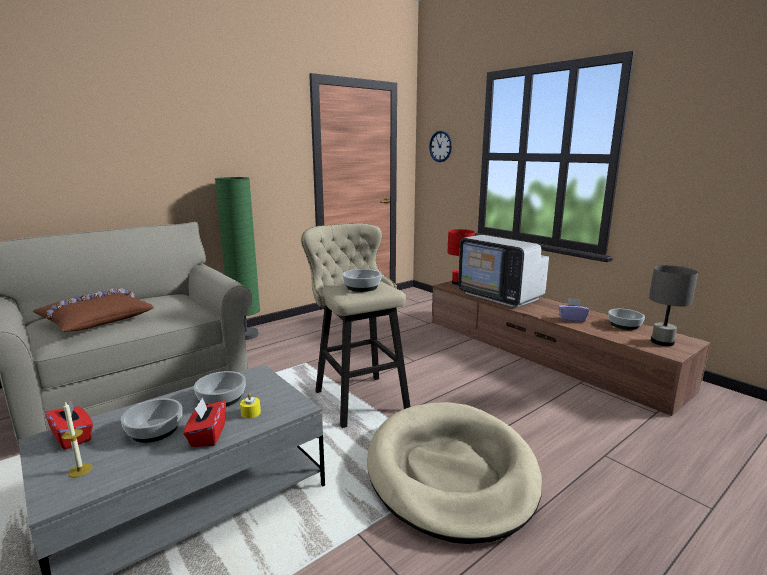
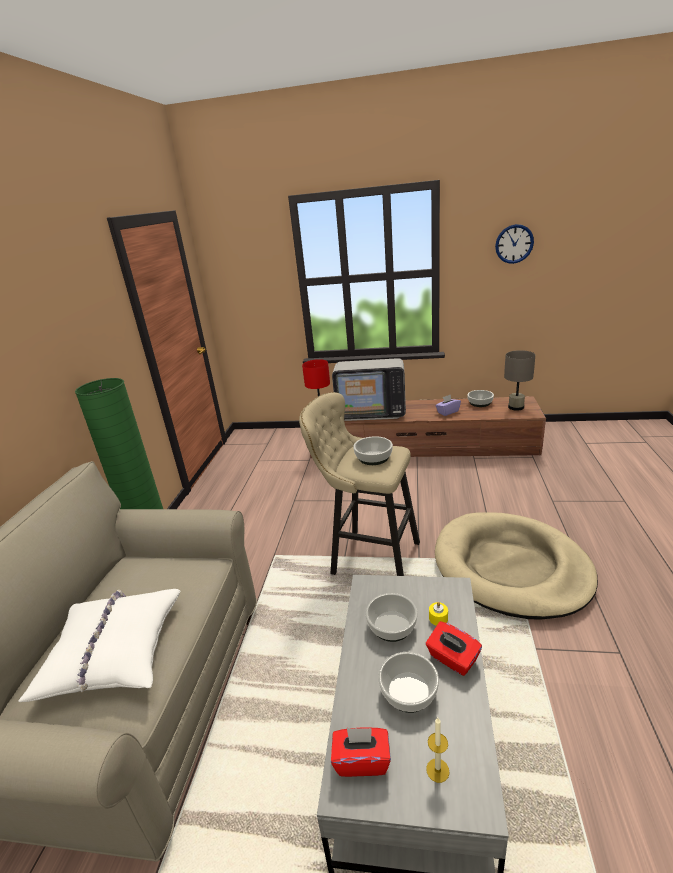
camera: 40 degrees left, 10 degrees up
(96, 320) = (113, 651): brown pillow -> white pillow
(440, 146) = (240, 277): wall clock -> wall clock (514, 244)

